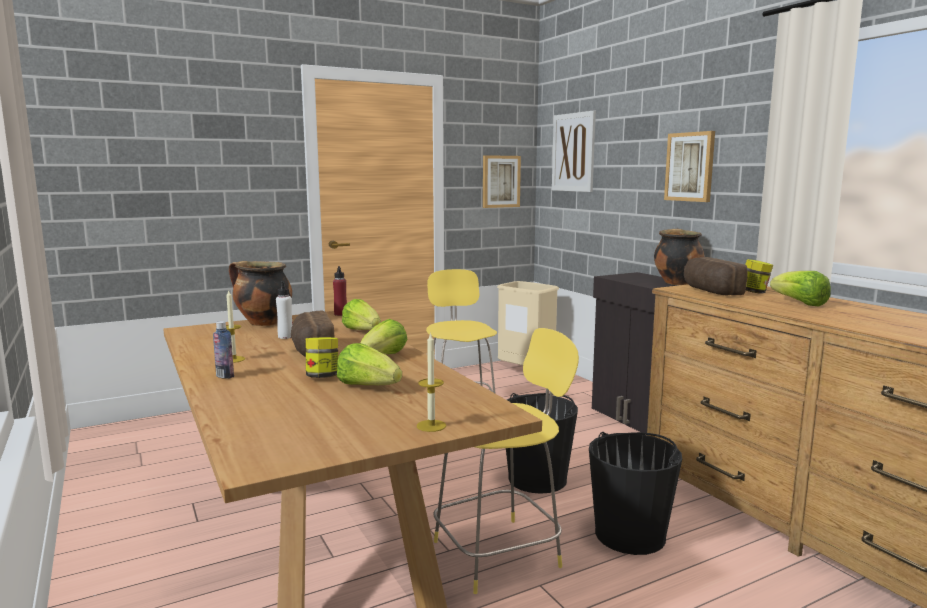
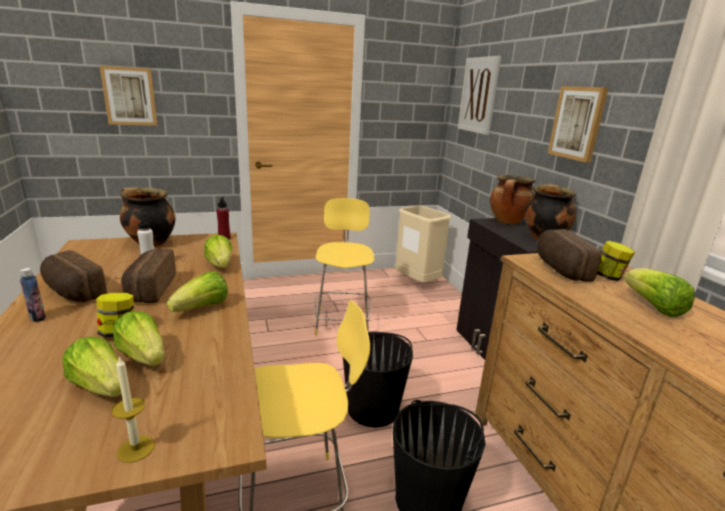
camera: 10 degrees right, 10 degrees up
(233, 359) = (72, 292): candle -> bread
(353, 403) = (101, 386): none -> lettuce
(500, 181) = (414, 117): picture -> picture (130, 96)
(633, 275) = (508, 222): none -> cooking pot

